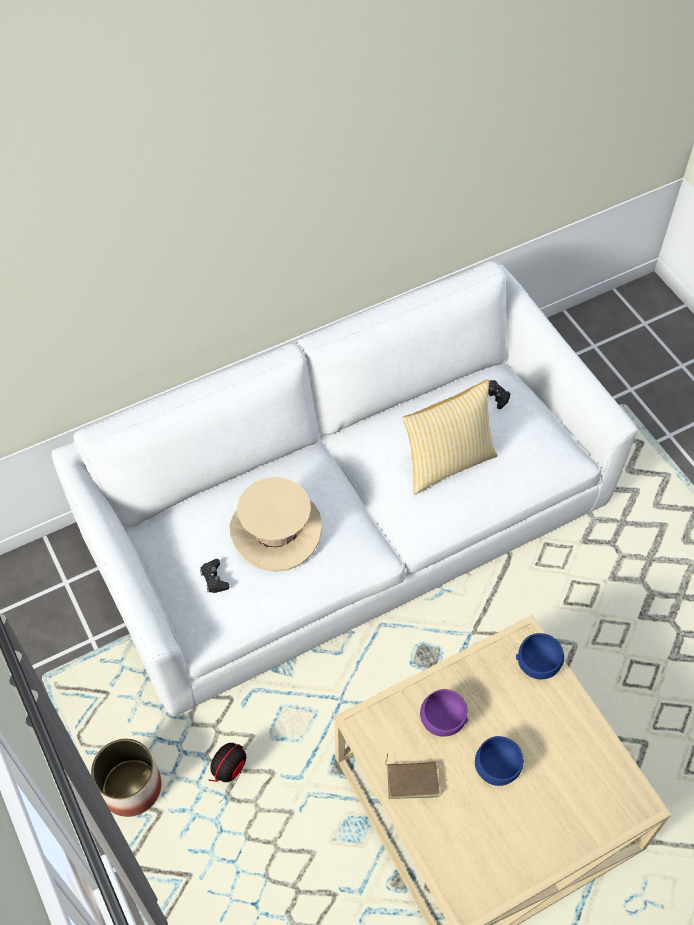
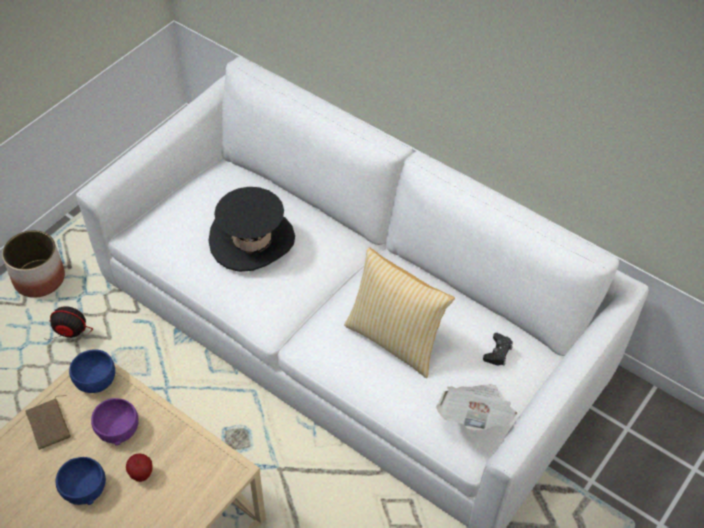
camera: 65 degrees right, 5 degrees down
(214, 579) = (186, 218): black game controller -> none
(276, 531) = (252, 240): beige hat -> black hat
(501, 712) = (141, 475): none -> apple
(538, 663) = (207, 489): blue bowl -> blue bowl (96, 380)
(550, 438) = (475, 416): none -> newspaper

